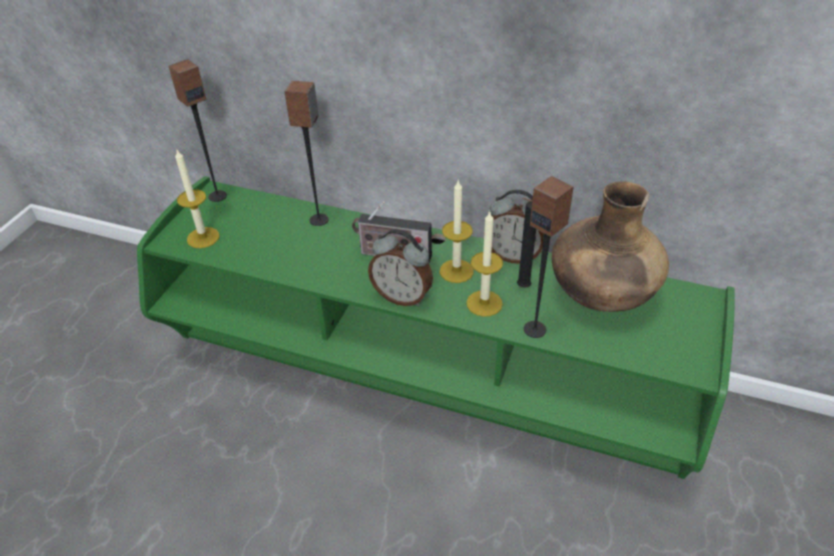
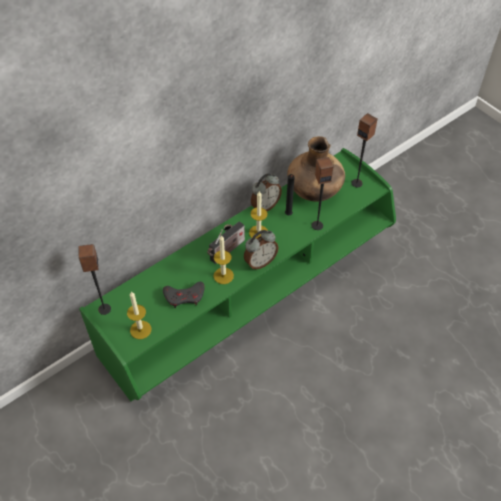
camera: 60 degrees left, 10 degrees up
(283, 251) = (184, 296): none -> grey game controller
(319, 220) = (171, 269): speaker -> speaker (357, 183)
(484, 303) = (288, 234): candle -> candle (223, 275)

